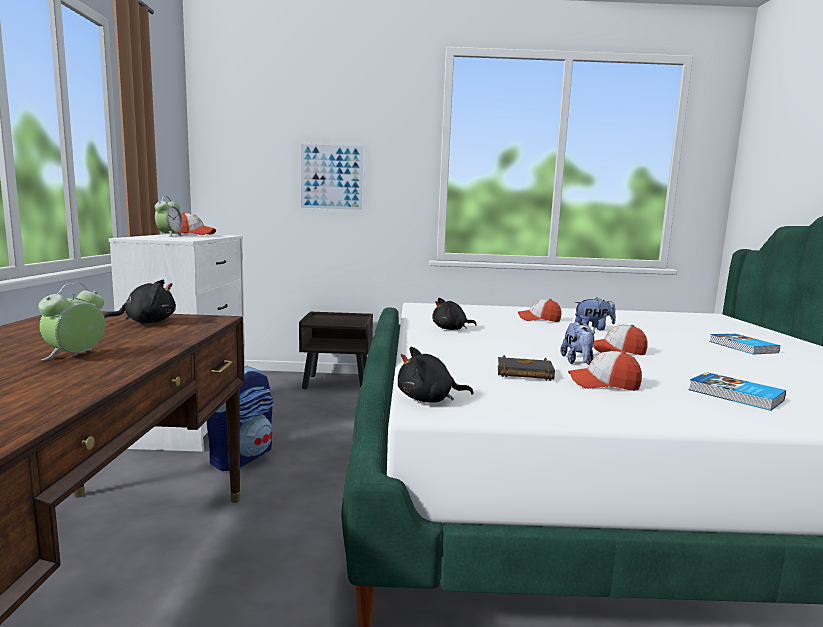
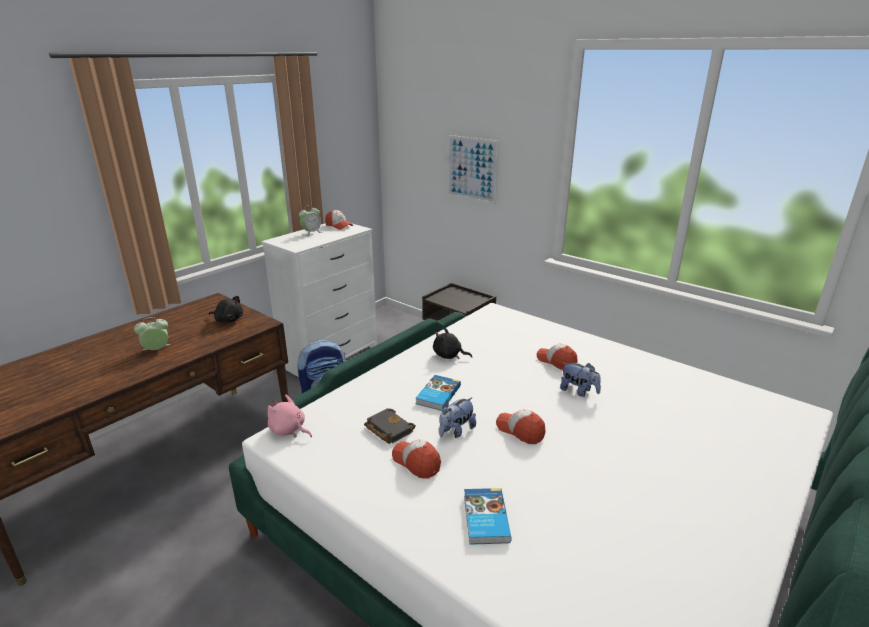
camera: 40 degrees right, 15 degrees up
(429, 400) = (289, 430): black plush toy -> pink plush toy
(742, 347) = (673, 473): book -> book (437, 395)

